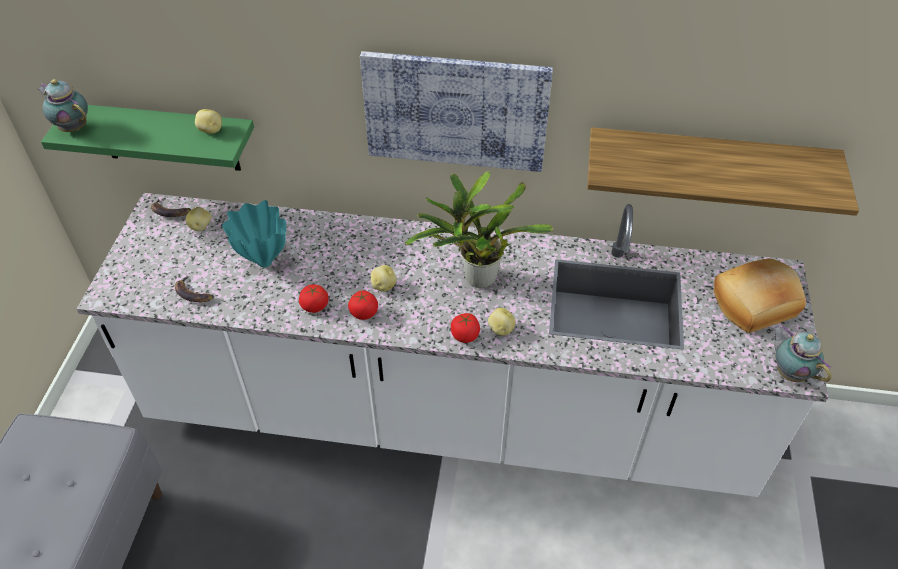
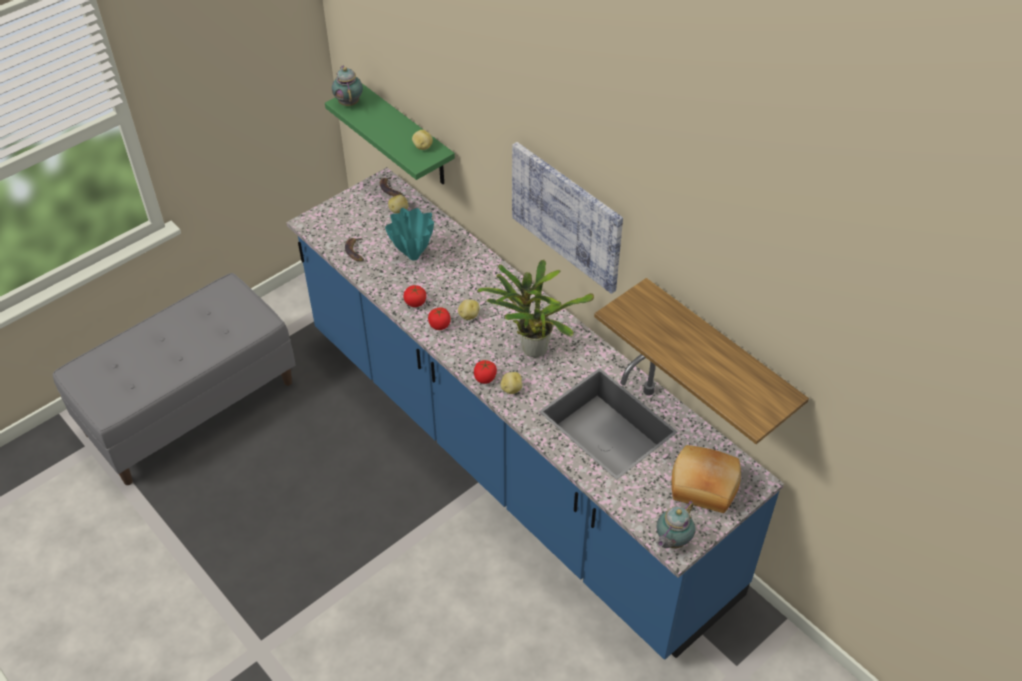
camera: 40 degrees right, 0 degrees up
(449, 416) = (511, 458): white counter -> blue counter
(789, 372) = (671, 541): teapot -> teapot turned 150 degrees counterclockwise

